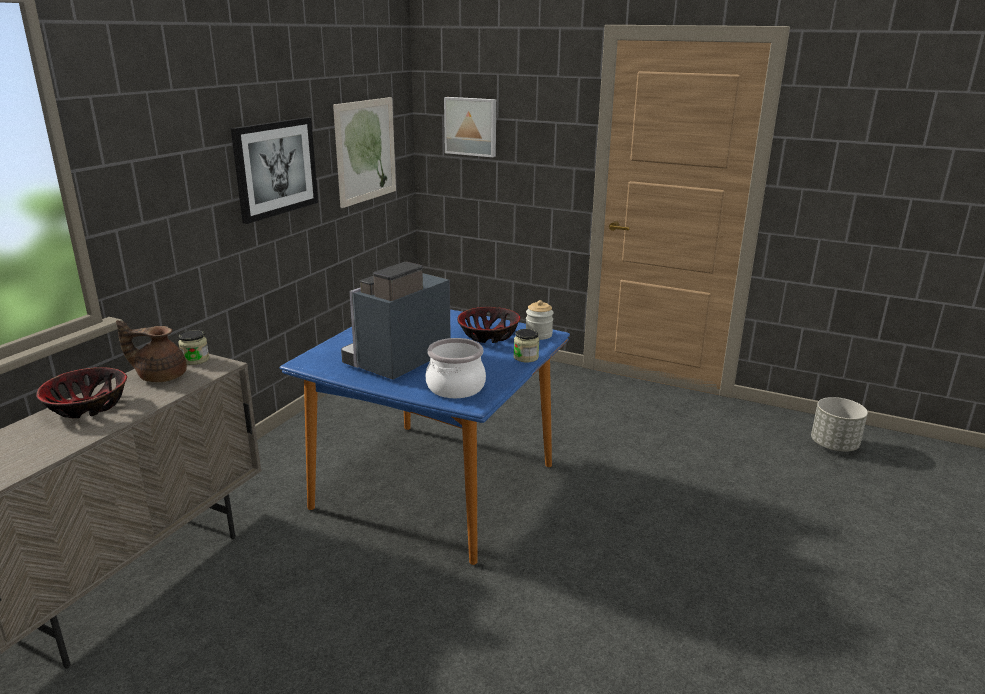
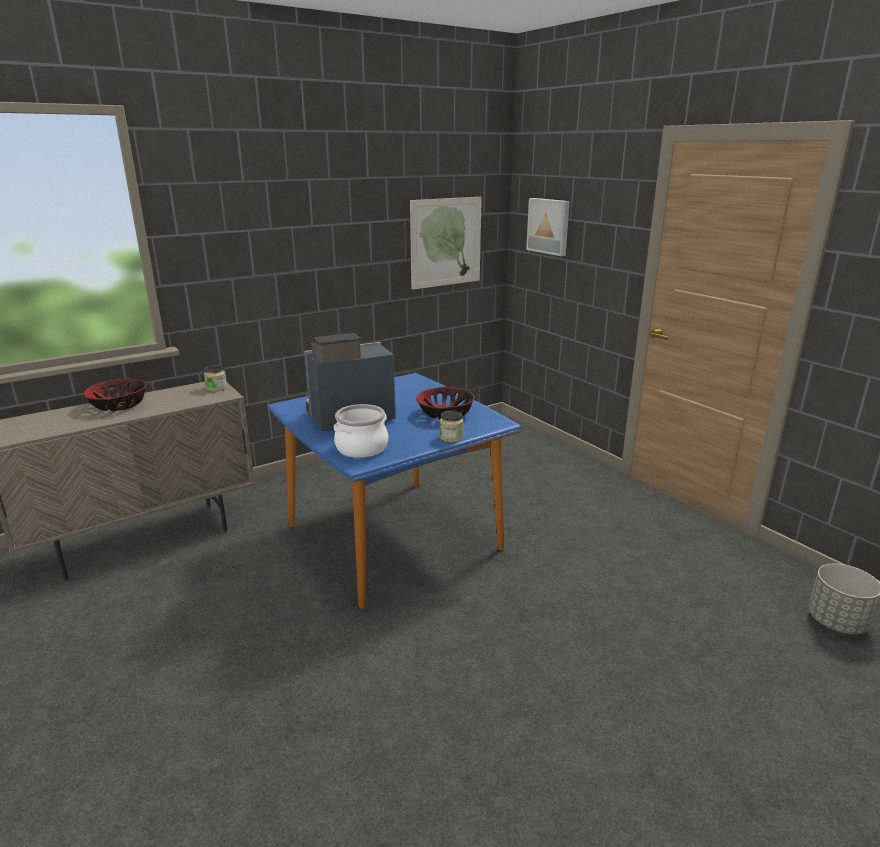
camera: 30 degrees right, 0 degrees up
(160, 376) = (182, 394): brown teapot -> none
(275, 168) = (341, 249): picture -> none
(538, 335) = (489, 421): jar -> none

